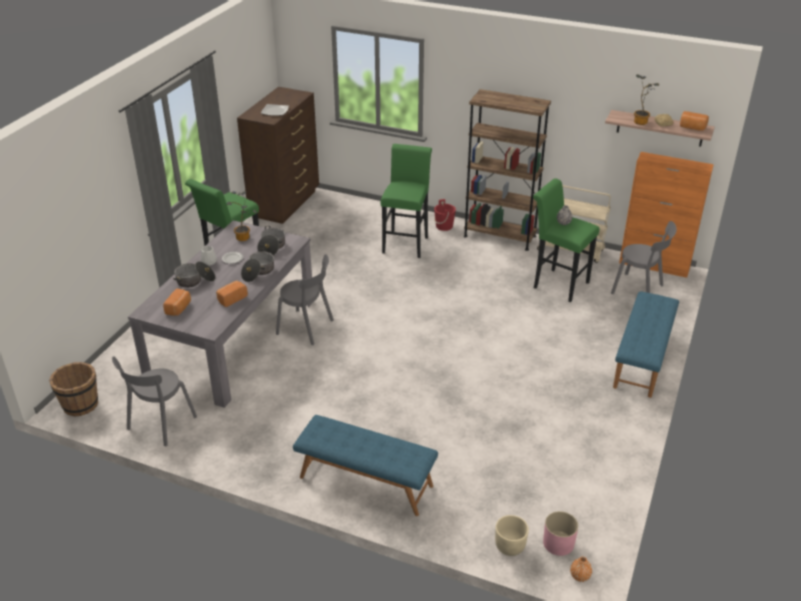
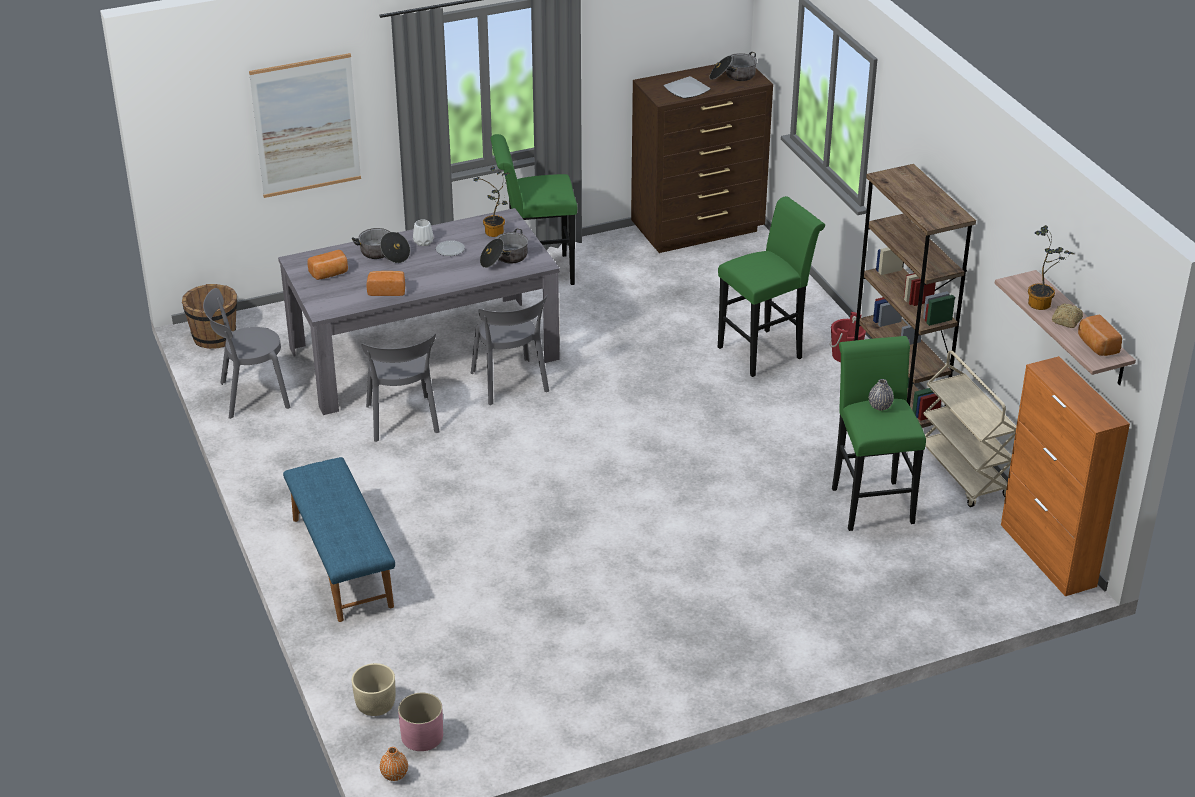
camera: 45 degrees right, 0 degrees up
(86, 216) = (306, 125): none -> picture
(258, 272) = (452, 277): cooking pot -> cooking pot (733, 76)
(639, 290) = (967, 571): grey chair -> grey chair (402, 421)
(643, 359) = (824, 644): blue bench -> none

